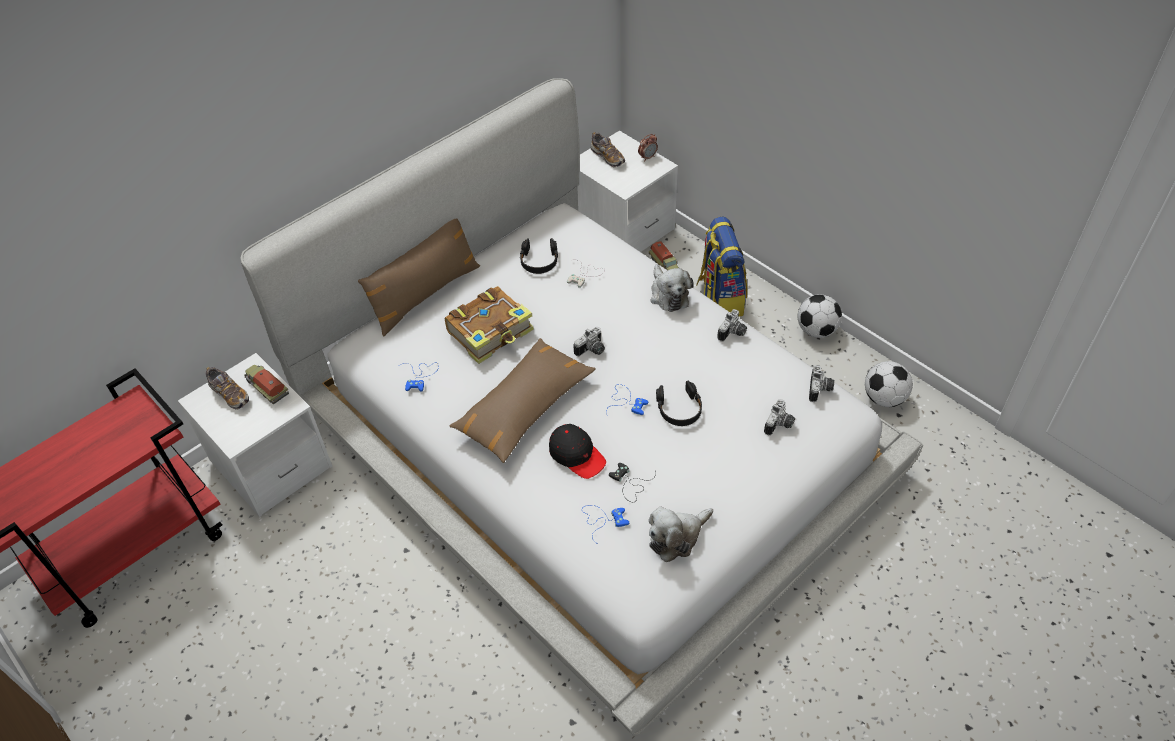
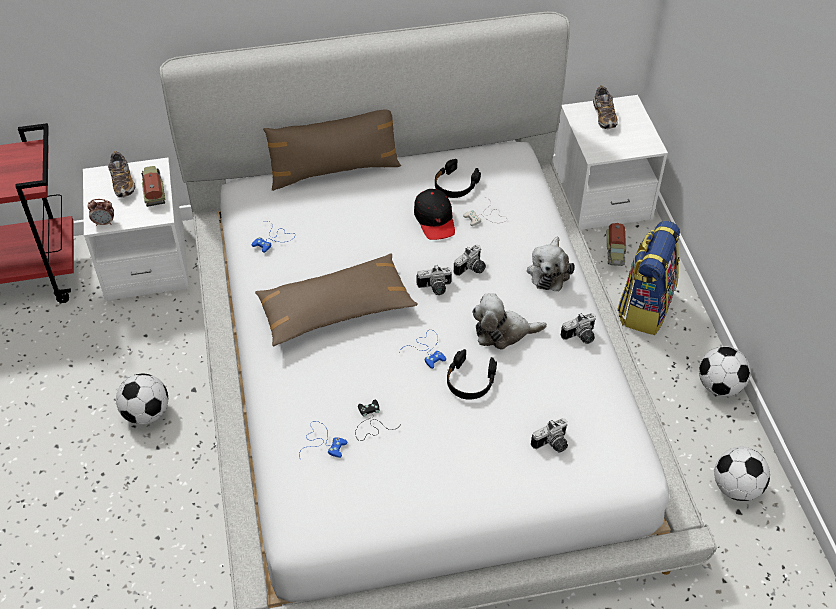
camera: 30 degrees right, 0 degrees up
(379, 593) = (147, 413): none -> football
(491, 332) = (361, 229): book -> none
(577, 455) = (346, 374): black cap -> black cap (435, 220)
(647, 157) = (643, 132): alarm clock -> alarm clock (104, 223)
(677, 537) = (373, 492): plush toy -> plush toy (503, 332)
(820, 390) = (621, 433): camera -> camera (471, 269)

